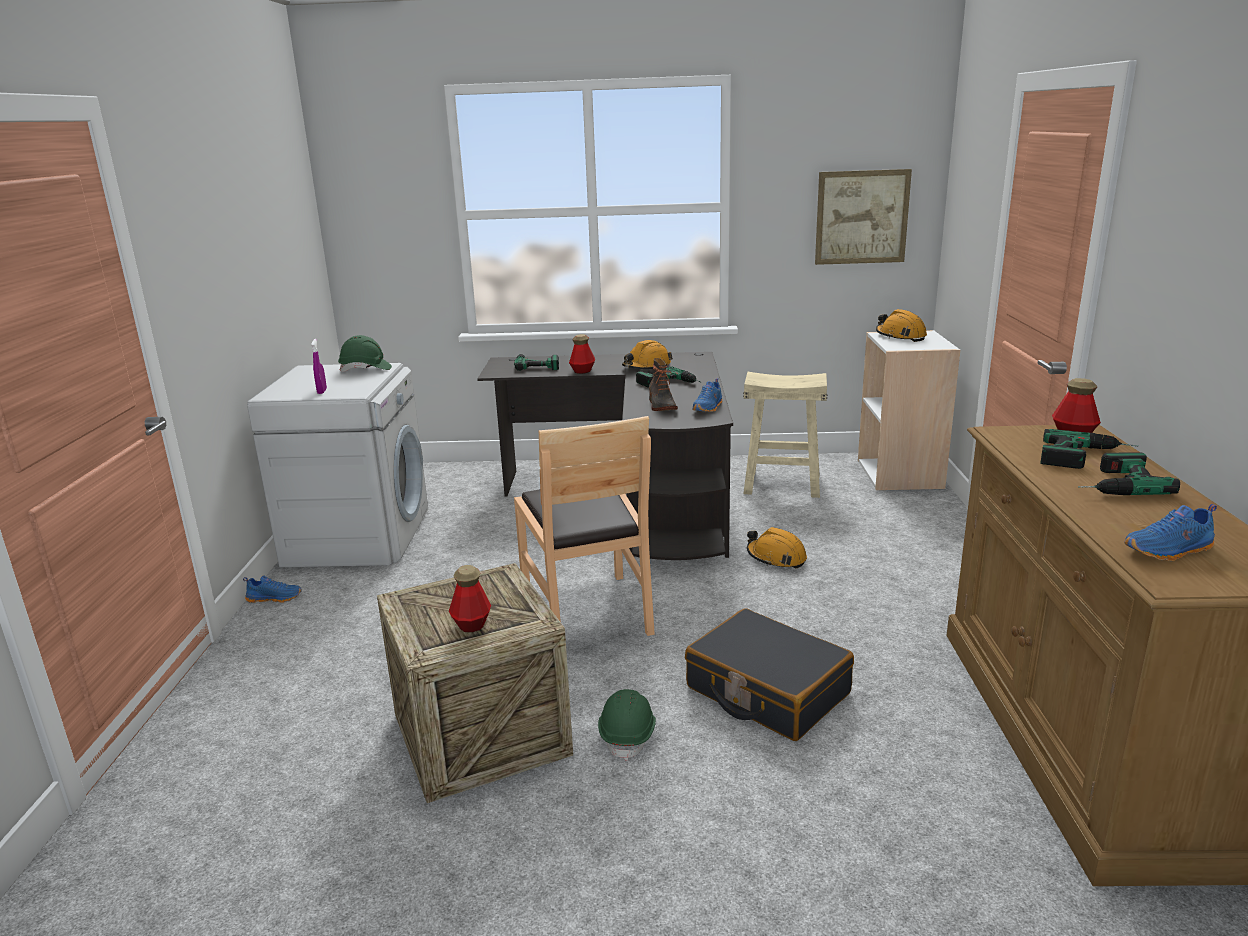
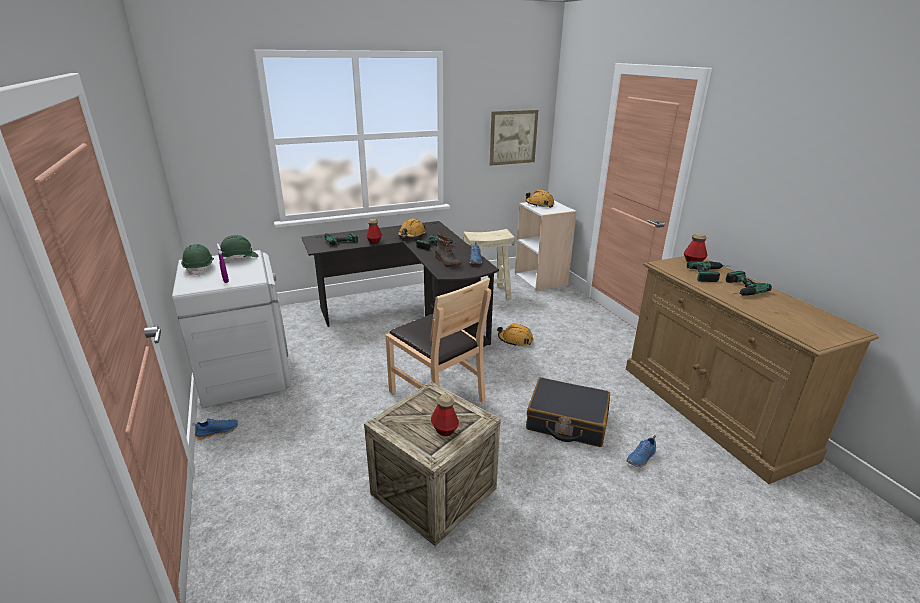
camera: 25 degrees left, 5 degrees up
(628, 735) = (516, 467): green hard hat -> green hard hat (200, 268)
(1169, 551) = (798, 323): blue shoe -> blue shoe (641, 458)

